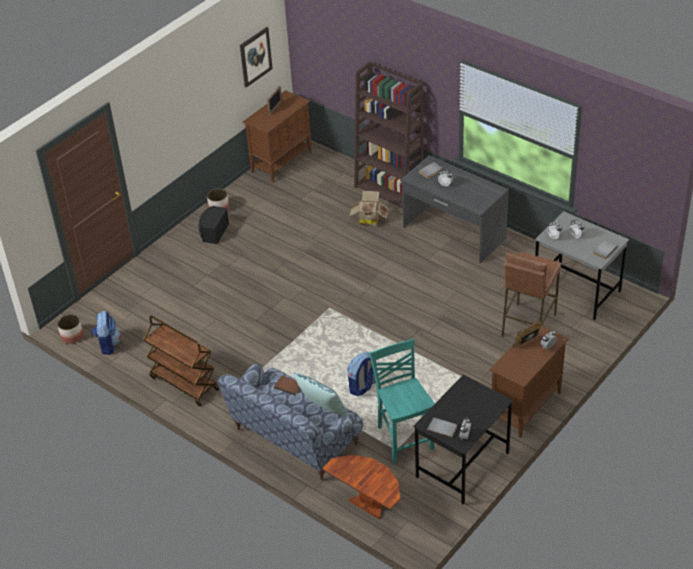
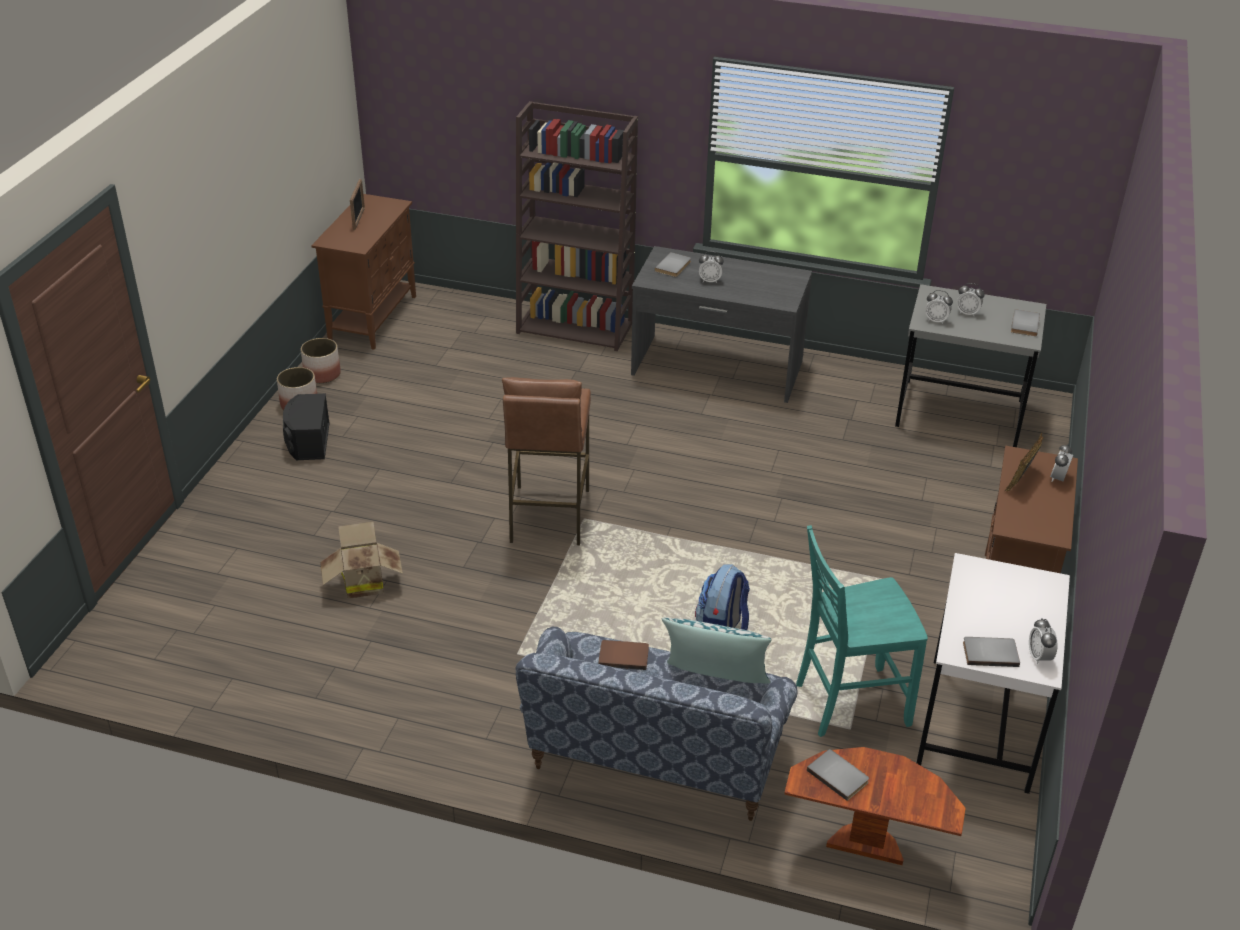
camera: 25 degrees left, 5 degrees down
(72, 336) = (109, 675): planter -> planter (322, 374)
(108, 345) = (192, 674): backpack -> none
(183, 383) = (383, 709): brown cart -> none
(255, 56) = (319, 125): picture -> none
(351, 467) = (839, 775): none -> grey book
(369, 219) = (569, 374): cardboard box -> cardboard box (362, 583)
(404, 437) = (848, 703): turquoise chair -> turquoise chair turned 60 degrees counterclockwise
(462, 466) = (979, 725): black desk -> white desk
(527, 325) = (923, 476): brown stool -> brown stool (548, 516)

